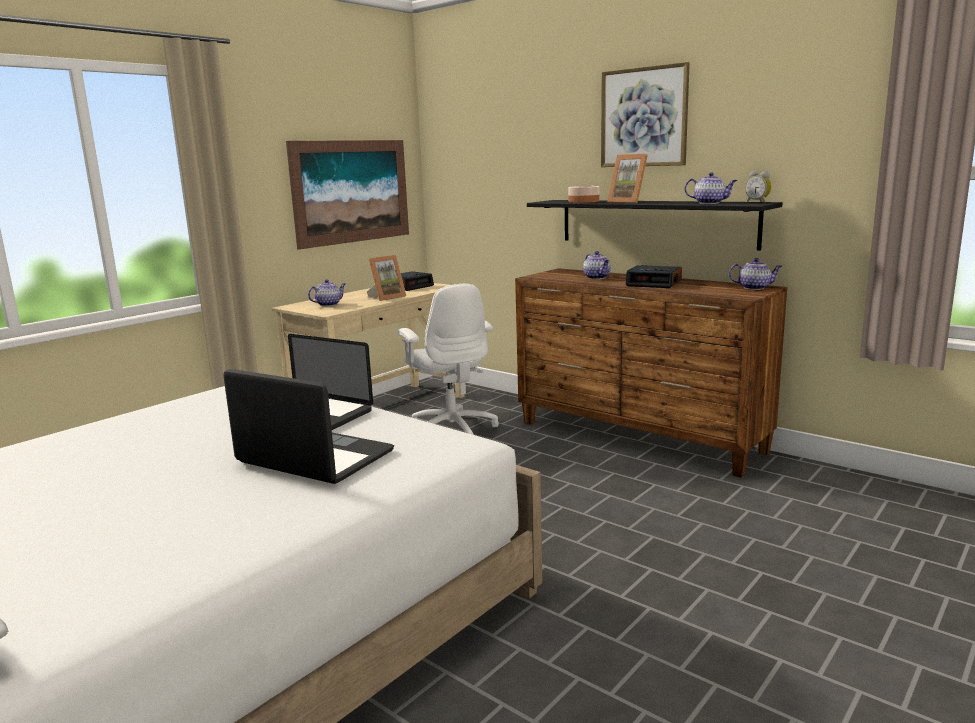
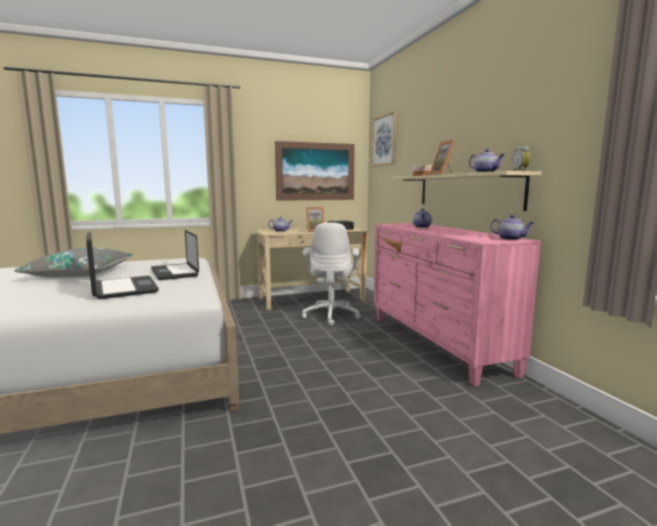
camera: 30 degrees right, 5 degrees down
(135, 453) = (80, 273): none -> grey pillow
(638, 437) = (436, 344): brown dresser -> pink dresser
(644, 117) = (464, 115): picture -> picture (384, 140)
(654, 283) = (447, 231): alarm clock -> none
(655, 223) = (466, 191): black shelf -> beige shelf

